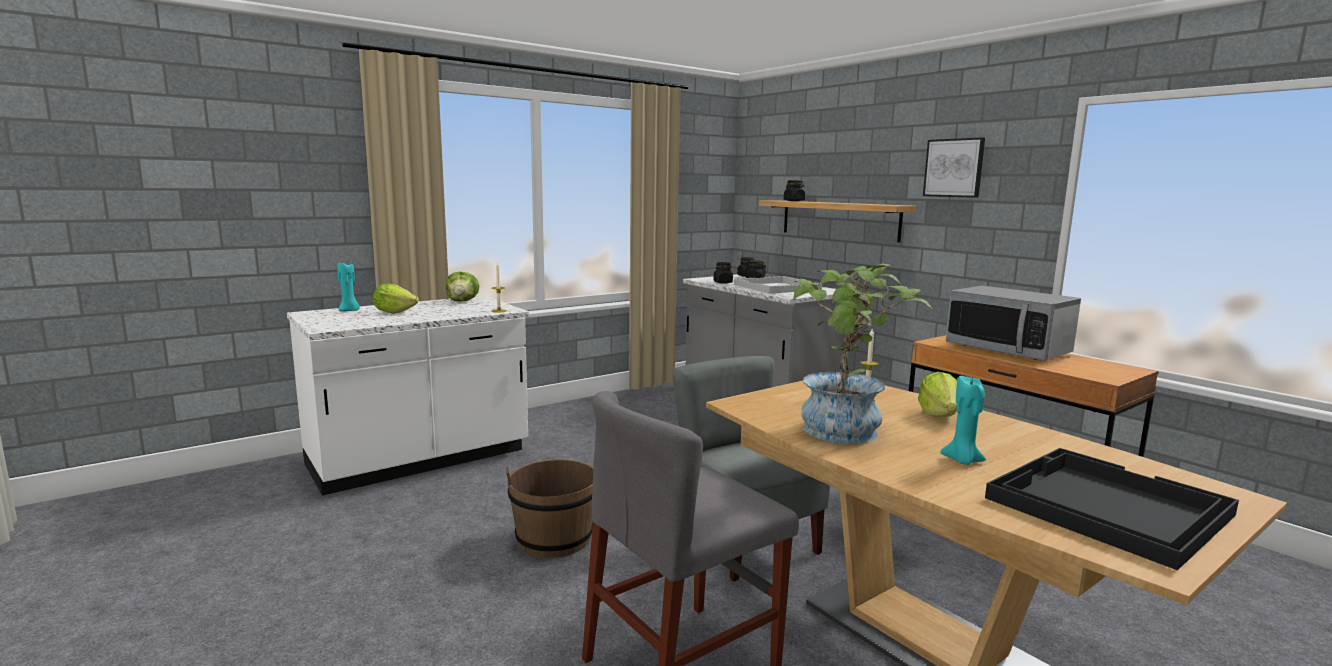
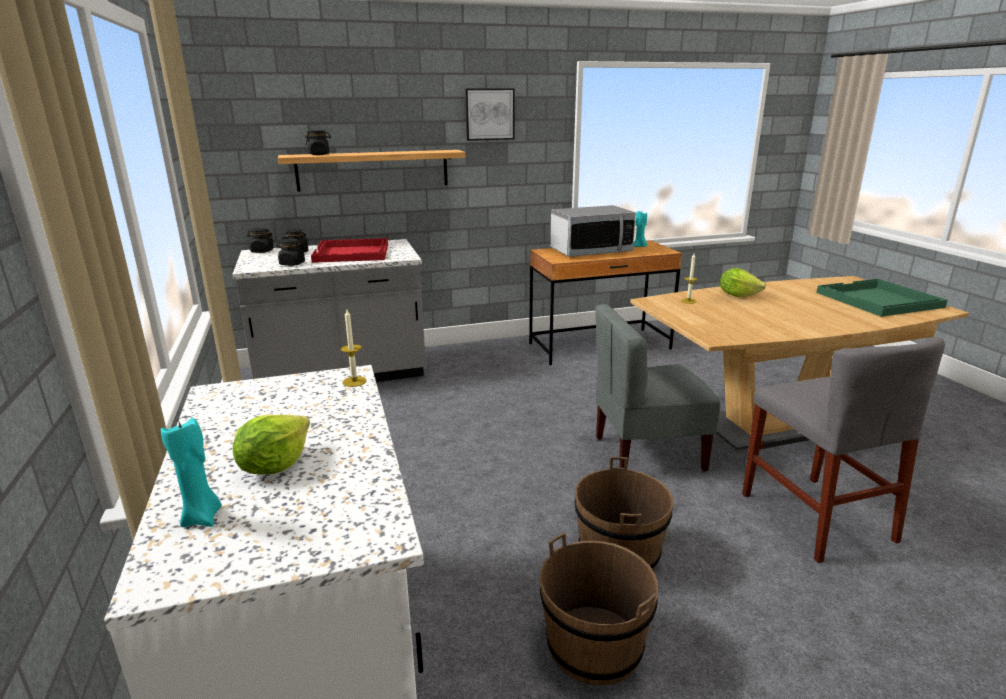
camera: 70 degrees left, 10 degrees up
(441, 537) = (594, 646): none -> brown bucket
(462, 301) = (233, 404): lettuce -> none
(776, 287) = (352, 253): white tray -> red tray
(844, 434) = (784, 323): potted plant -> none
(962, 461) = (824, 308): turquoise candle -> turquoise candle (639, 246)
(1104, 506) = (878, 300): black tray -> green tray

